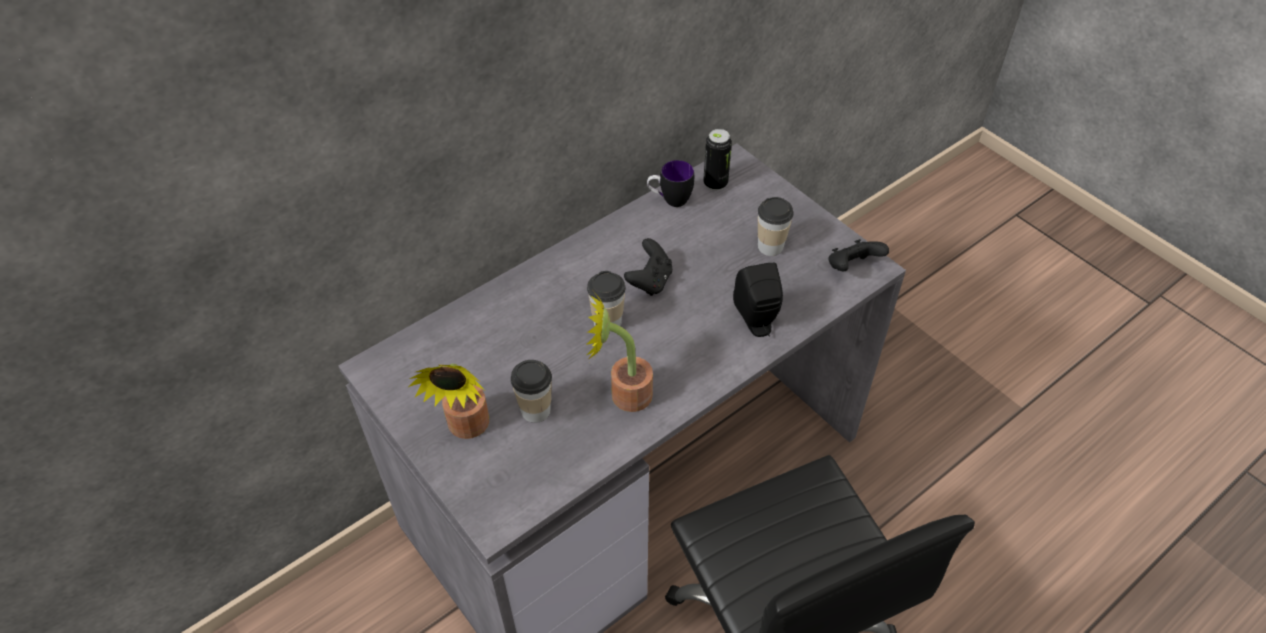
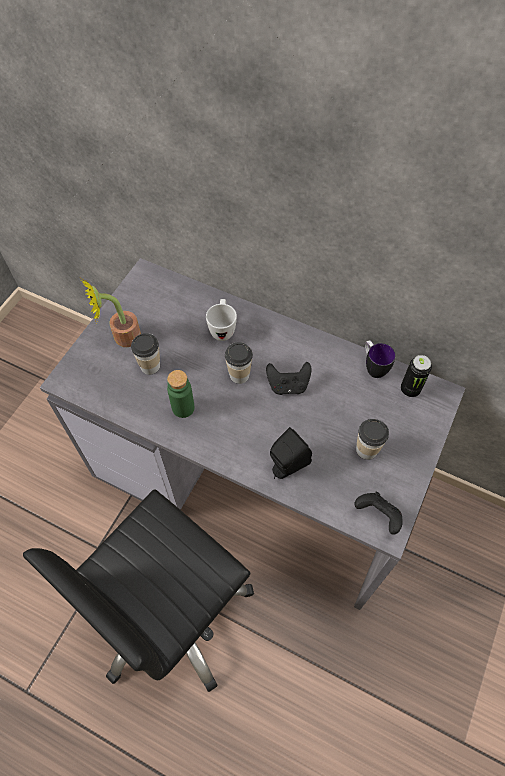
camera: 65 degrees right, 10 degrees up
(527, 314) = (222, 329): none -> white mug
(622, 394) = (183, 408): potted plant -> green bottle

